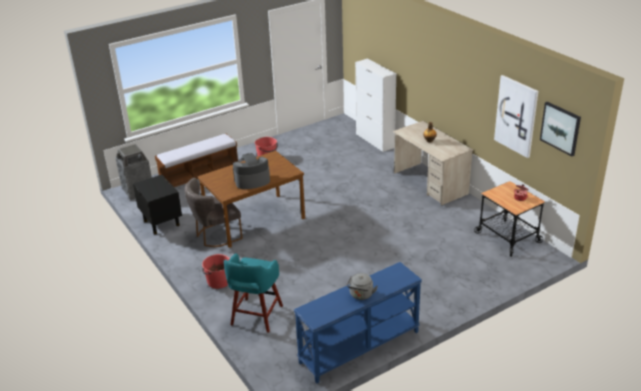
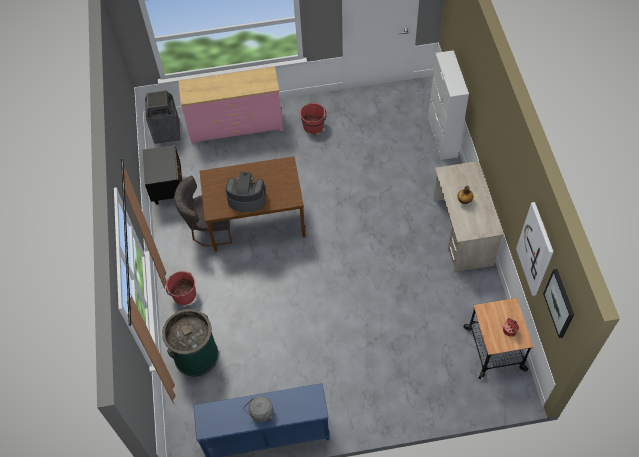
camera: 25 degrees right, 25 degrees up
(199, 173) = (236, 126): bench -> pink dresser
(256, 316) = (196, 355): turquoise stool -> green trash can

